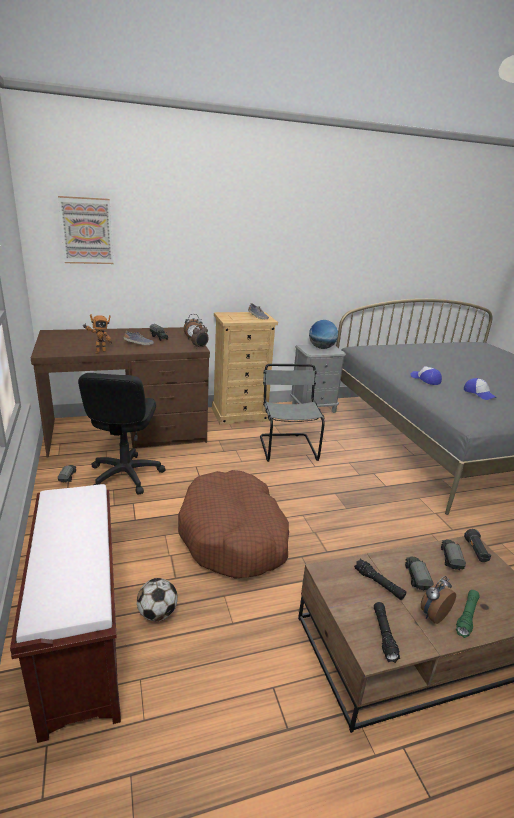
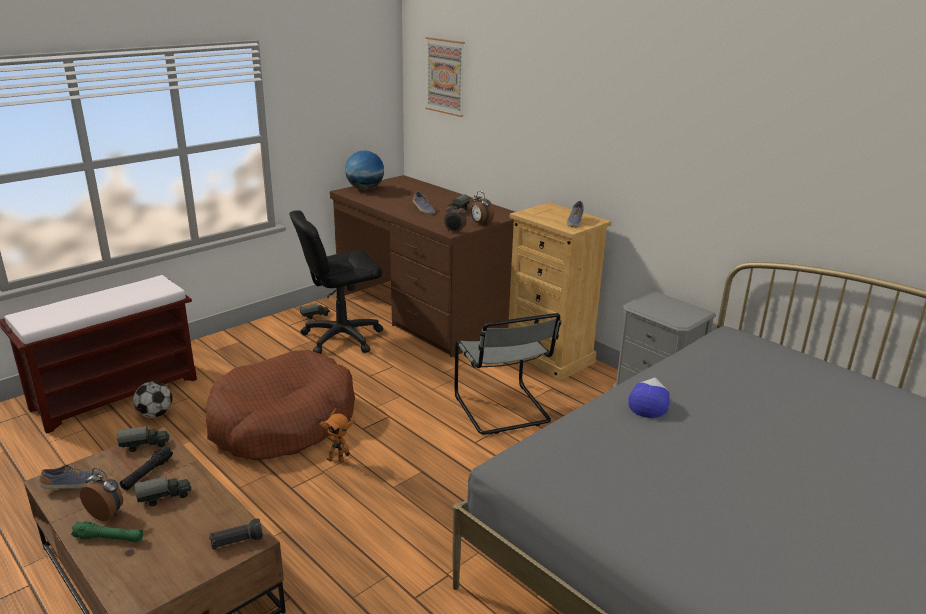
camera: 65 degrees right, 0 degrees up
(99, 352) = (376, 204): toy robot -> toy robot (336, 459)
(287, 447) = (503, 411): grey chair -> grey chair turned 105 degrees clockwise
(321, 348) = (674, 308): globe -> globe (365, 189)
(384, 635) = (73, 485): black flashlight -> shoe
(450, 559) = (210, 521): toy truck -> toy truck (145, 445)
(479, 394) = (654, 461): cap -> none

